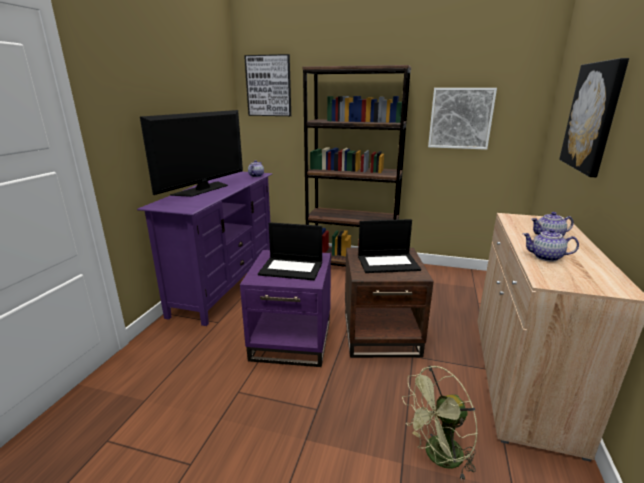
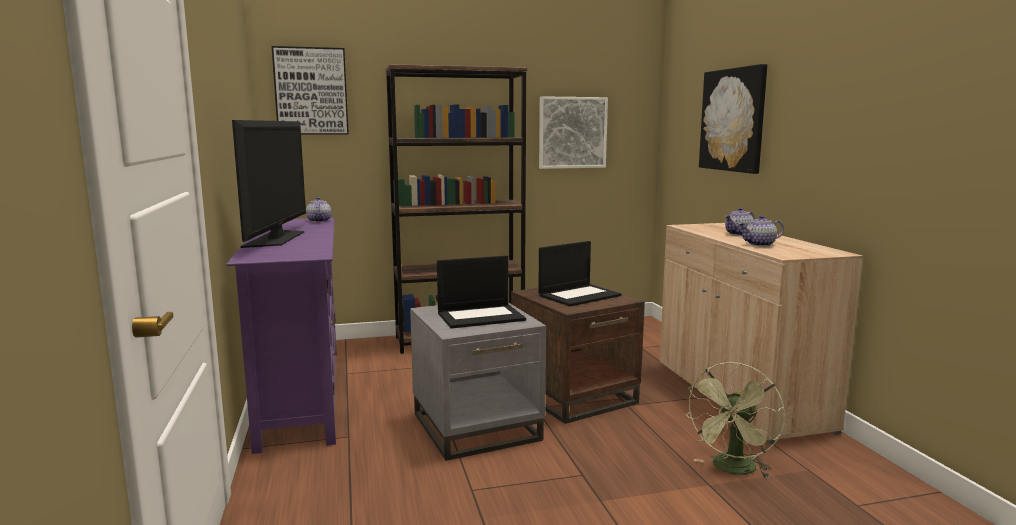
camera: 30 degrees left, 10 degrees down
(292, 340) = (477, 426): purple side table -> grey side table

